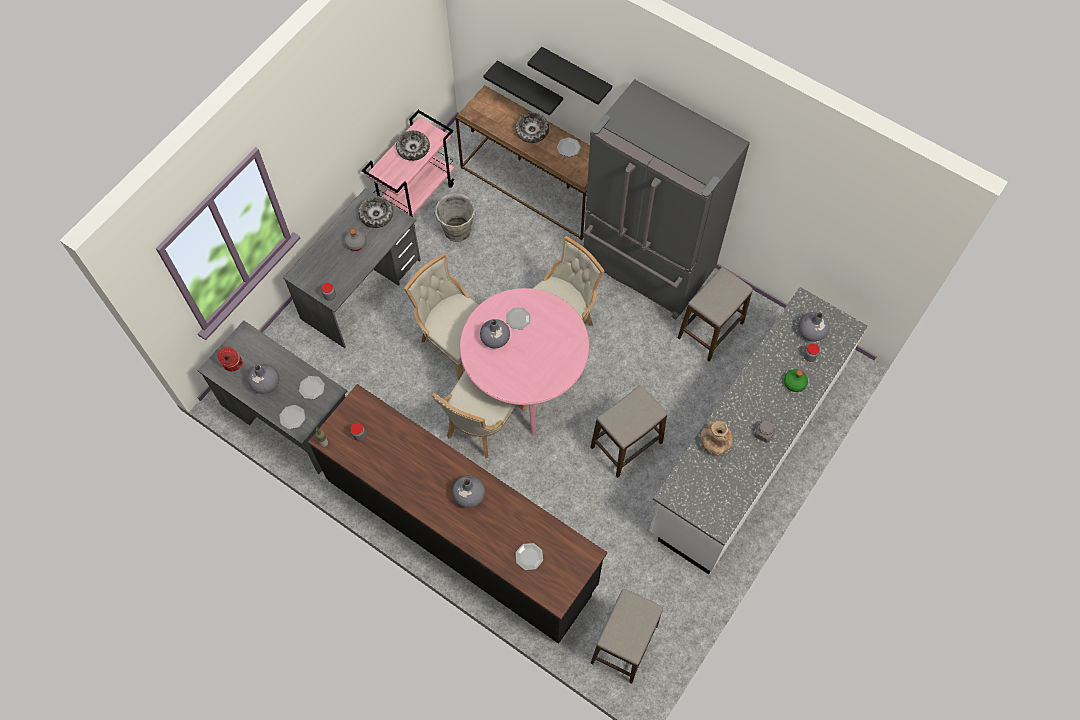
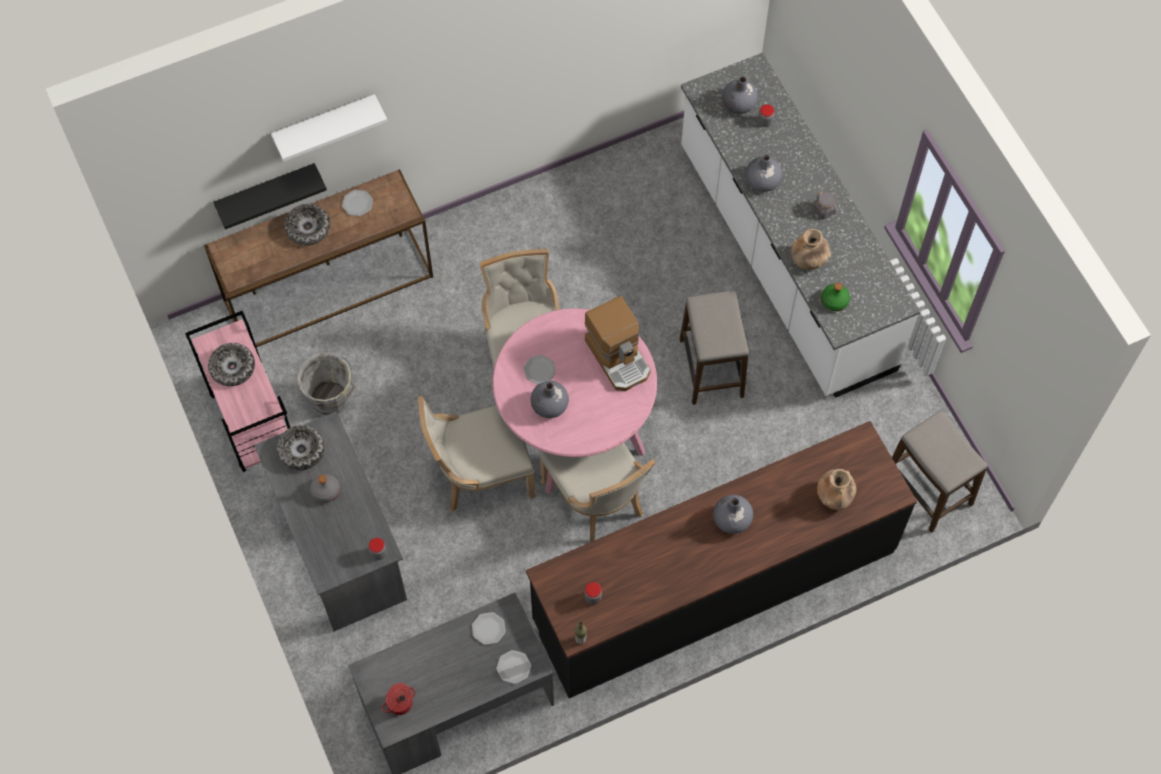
camera: 60 degrees left, 0 degrees up
(265, 383) = (450, 677): grey vase -> grey vase (762, 181)
(529, 557) = (834, 496): plate -> brown vase
(559, 362) = (619, 357): none -> coffee machine
(576, 75) = (325, 124): black shelf -> white shelf
(646, 268) = (512, 232): grey fridge -> none
(710, 330) = (629, 214): stool -> none
(794, 383) = (786, 151): green bottle -> green bottle (835, 301)

